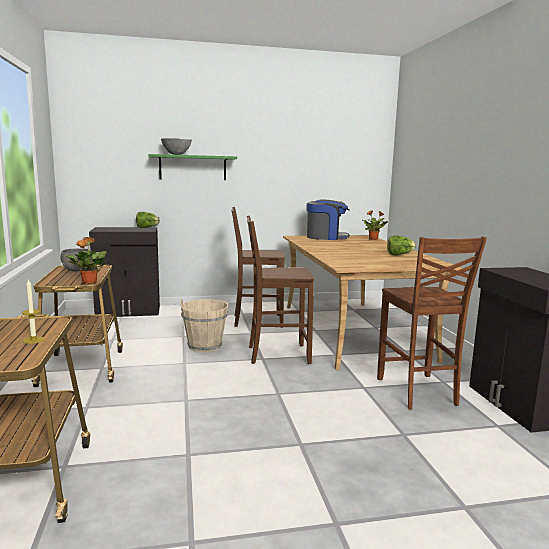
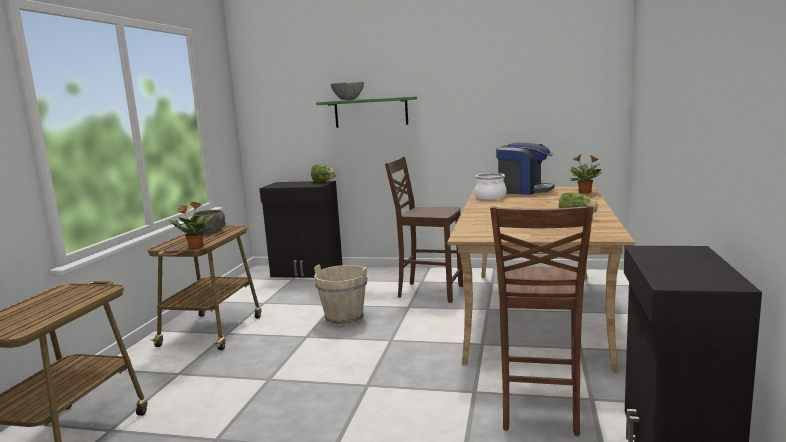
camera: 25 degrees right, 0 degrees up
(33, 340) = (62, 308): candle -> none
(277, 354) = (412, 336): brown chair -> none
(310, 241) = (491, 197): none -> cooking pot

